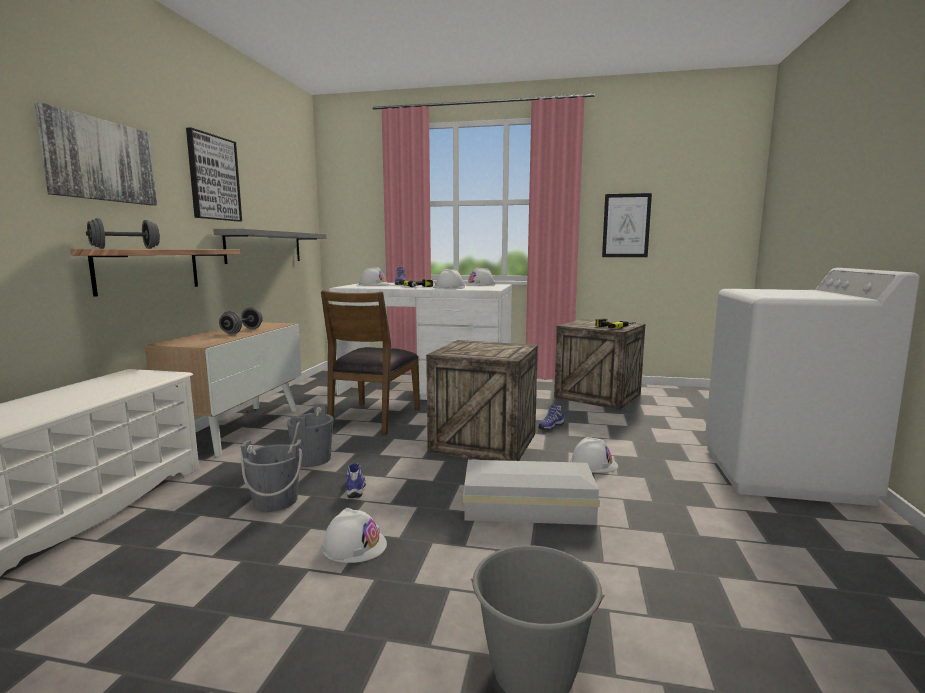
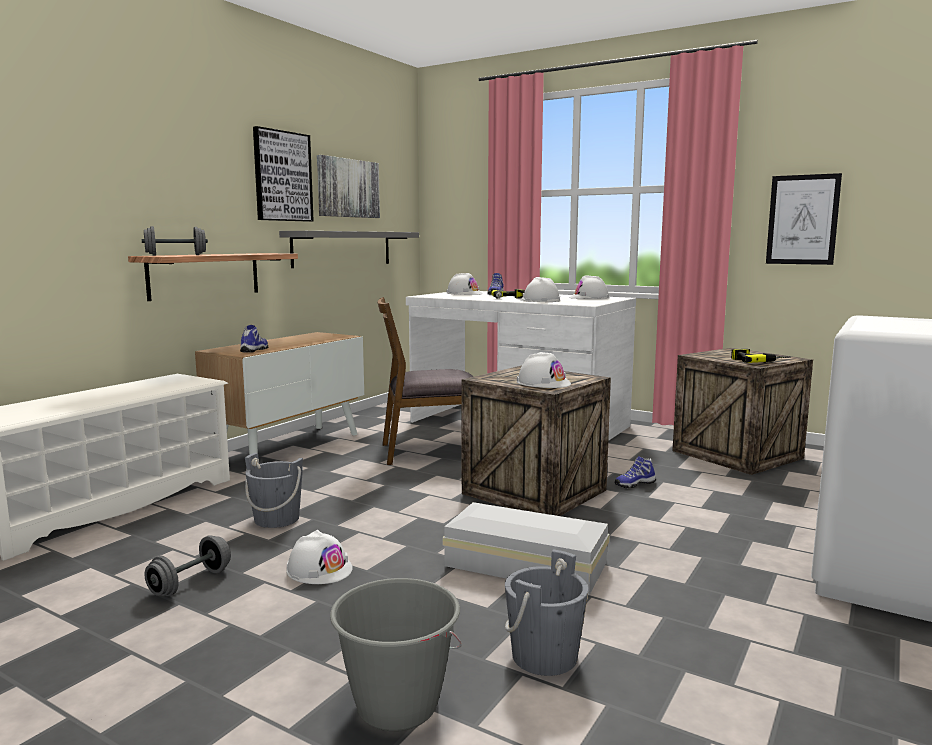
camera: 20 degrees right, 0 degrees up
(100, 160) = (160, 169): picture -> picture (347, 188)
(242, 331) = (296, 342): grey dumbbell -> grey dumbbell (190, 583)
(312, 459) = (338, 485): grey bucket -> grey bucket (544, 656)
(356, 488) = (359, 519): shoe -> shoe (255, 350)
(374, 418) = (431, 451): brown chair -> brown chair turned 45 degrees clockwise
(593, 463) = (649, 532): white hard hat -> white hard hat (543, 383)

